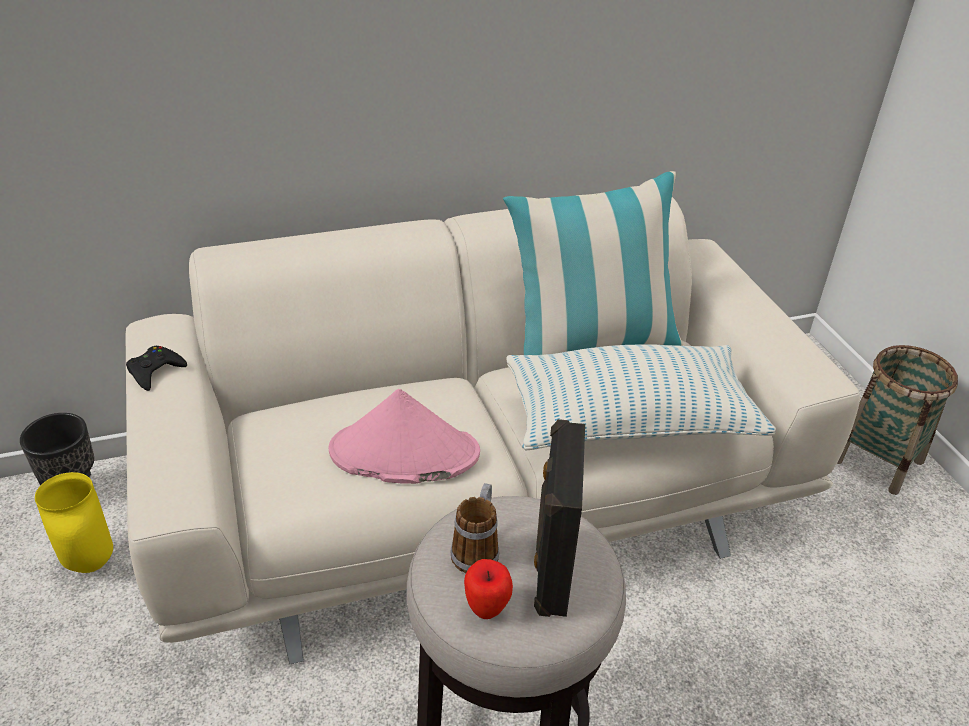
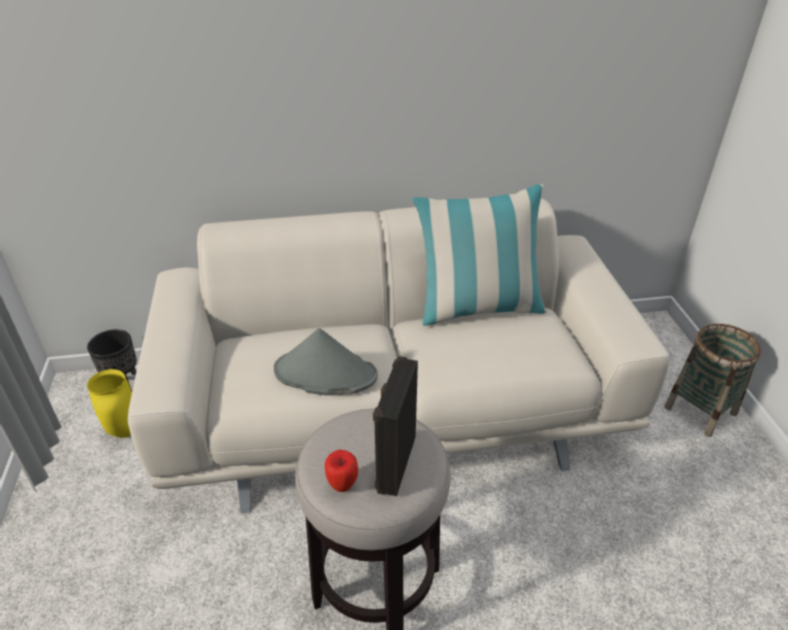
camera: 10 degrees right, 0 degrees up
(155, 371) = (168, 305): black game controller -> none
(403, 453) = (324, 373): pink hat -> grey hat
(477, 549) = (347, 443): mug -> none
(630, 421) = (491, 364): pillow -> none

